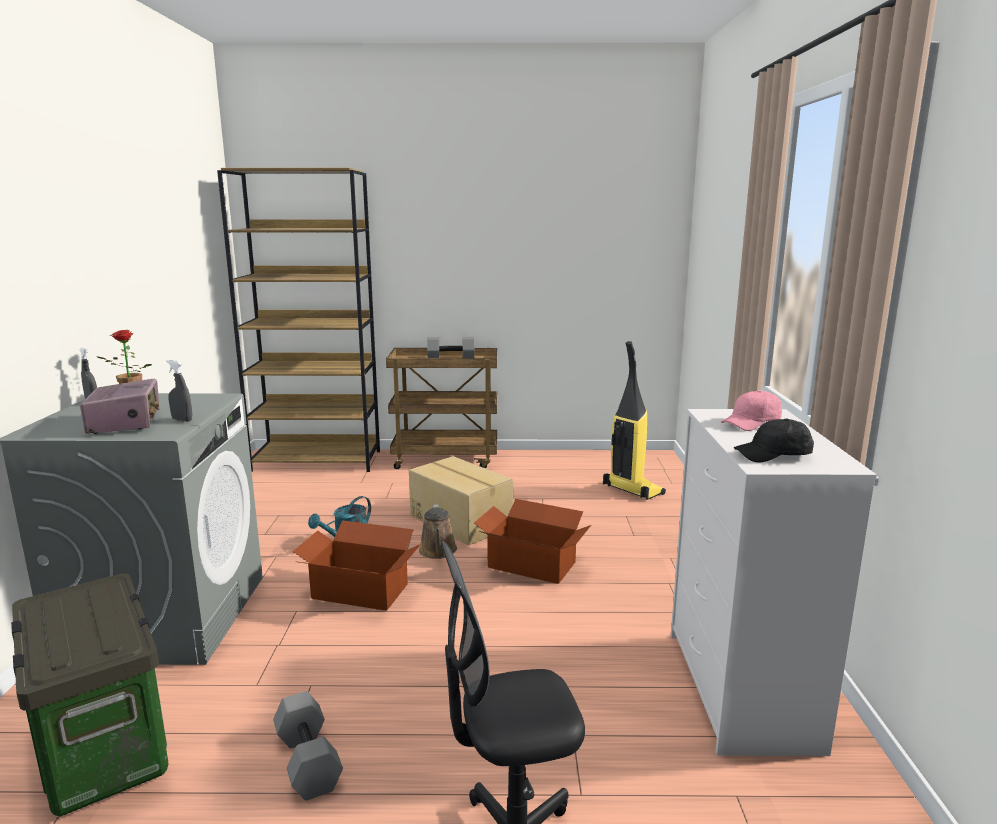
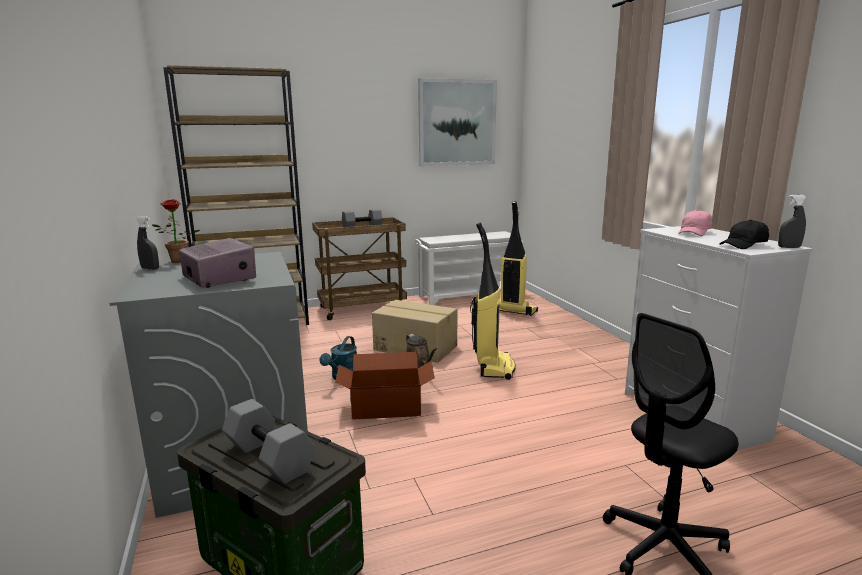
camera: 20 degrees left, 0 degrees up
(182, 420) = (268, 271): grey spray bottle -> grey spray bottle (789, 247)
(306, 761) = (463, 529): grey dumbbell -> grey dumbbell (267, 458)
(531, 564) = (494, 367): cardboard box -> vacuum cleaner
(590, 228) = (457, 123): none -> picture
(593, 458) = (469, 295): none -> white shoe rack

